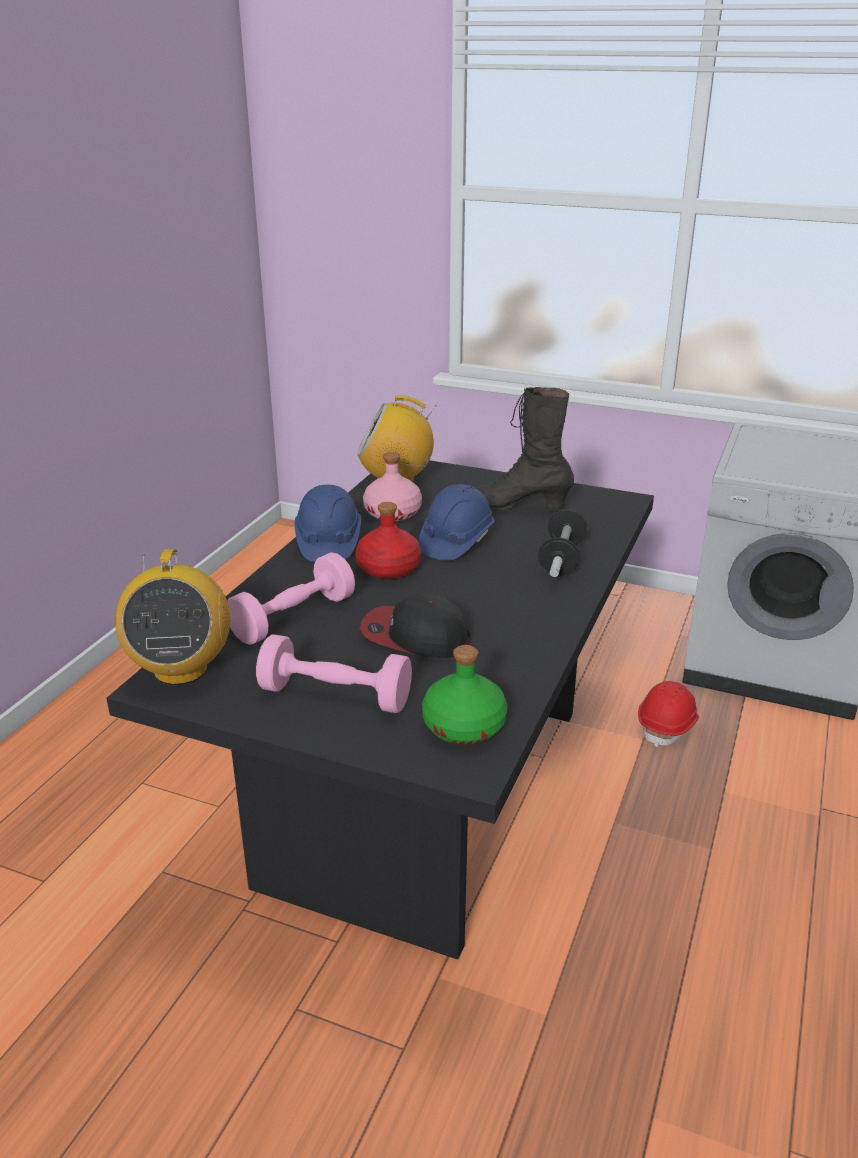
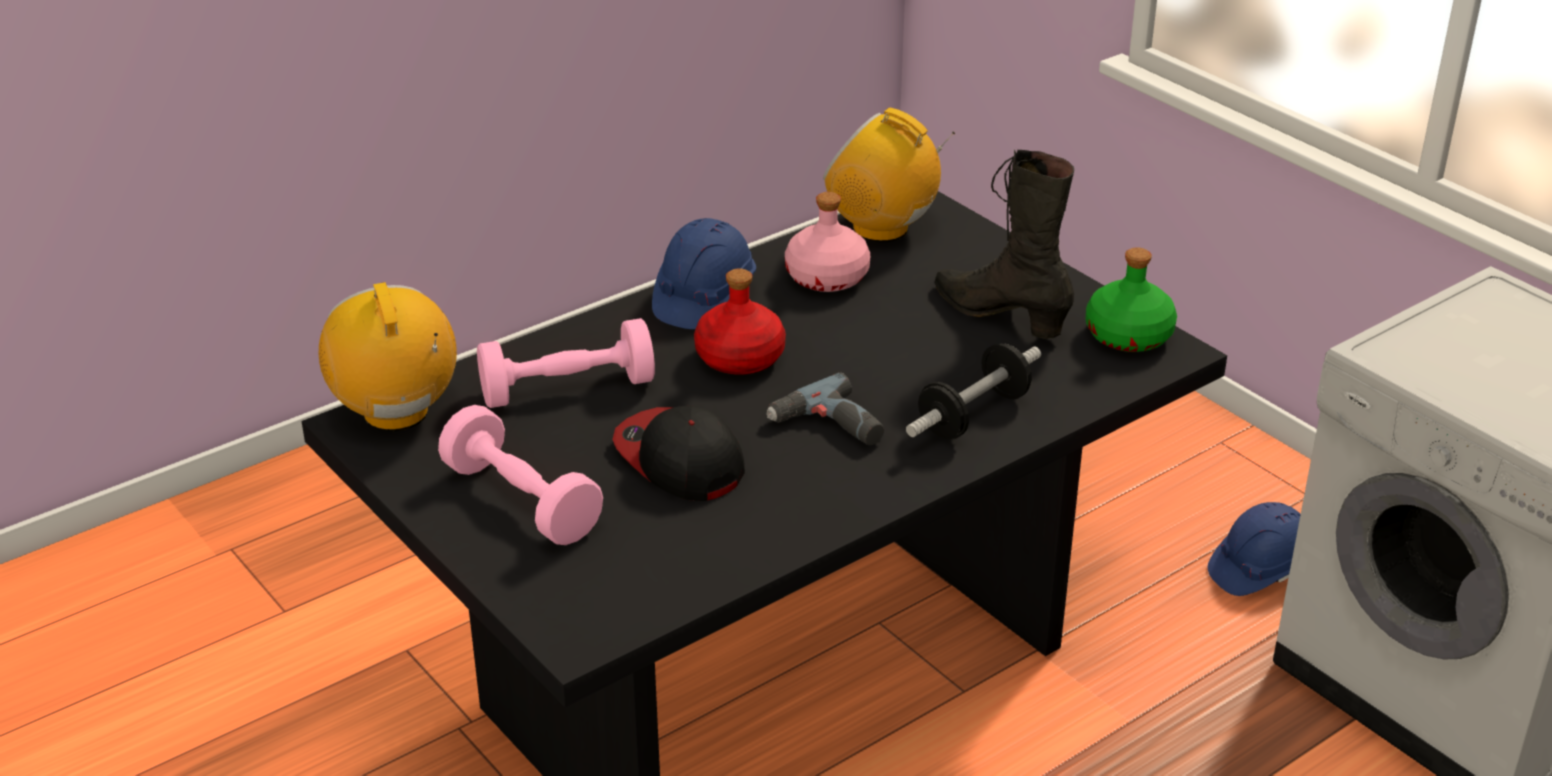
camera: 30 degrees right, 5 degrees up
(180, 669) = (396, 413): radio -> radio turned 135 degrees clockwise
(456, 542) = (863, 345): blue hard hat -> blue hard hat (1260, 569)
(464, 727) = (620, 588): green bottle -> green bottle (1128, 336)
(487, 590) = (828, 428): none -> power drill
(668, 726) = (1187, 716): red hard hat -> none

